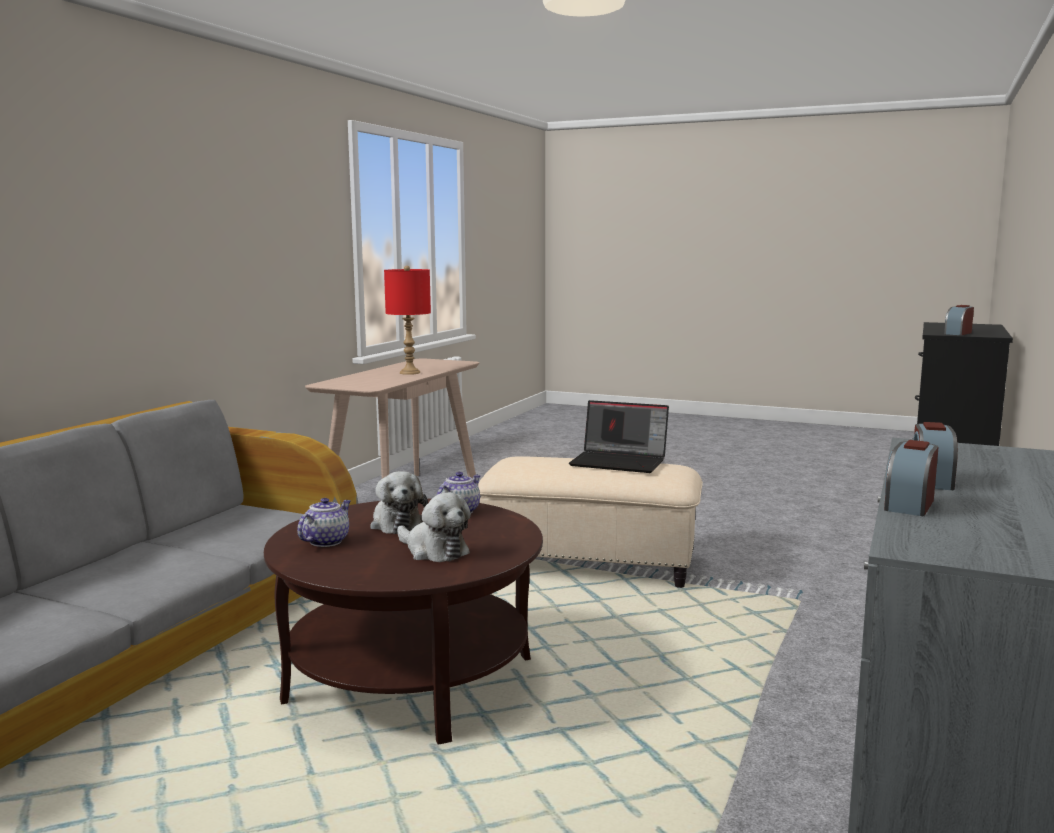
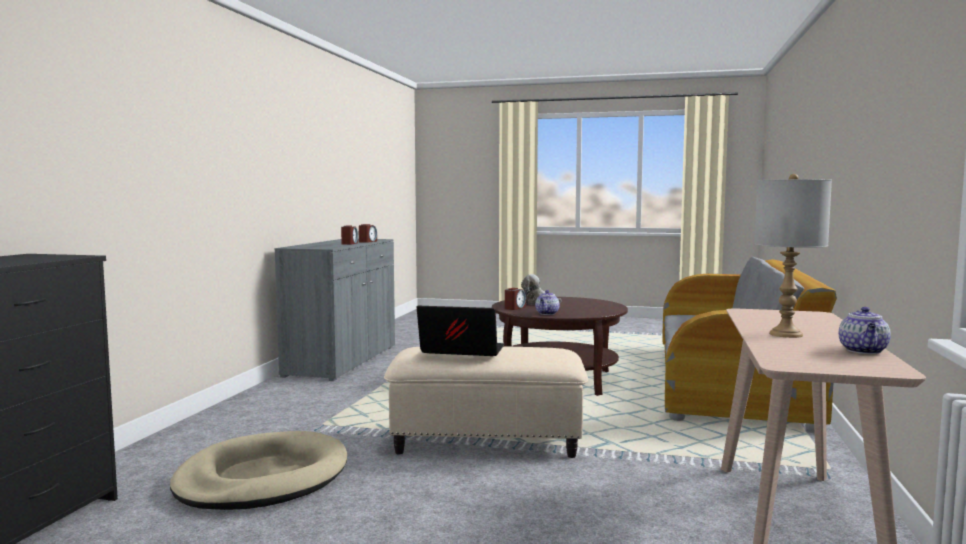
camera: 170 degrees right, 5 degrees down
(326, 541) = (593, 304): teapot -> teapot (864, 351)
(396, 524) = (572, 309): plush toy -> none
(410, 373) = (785, 334): red table lamp -> grey table lamp
(802, 544) = (262, 478): none -> beige dog bed
(958, 333) = (50, 256): alarm clock -> alarm clock (514, 308)

